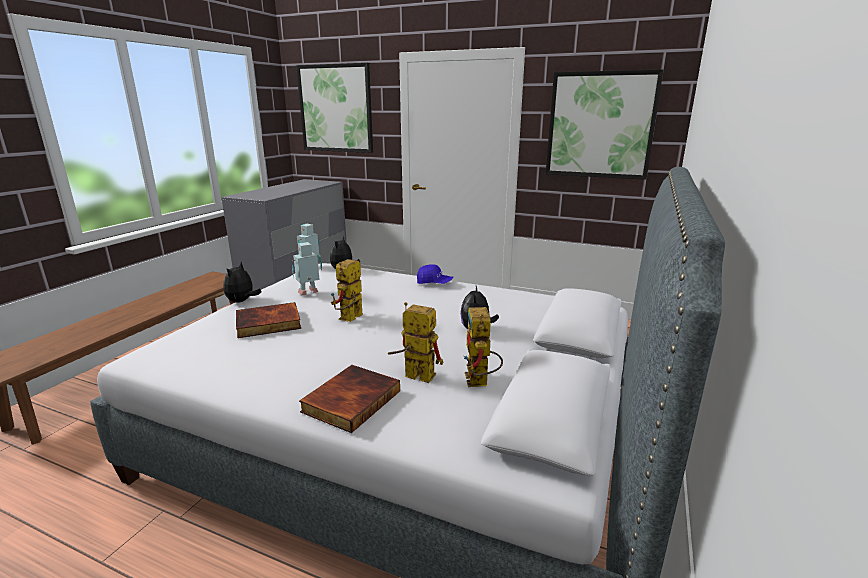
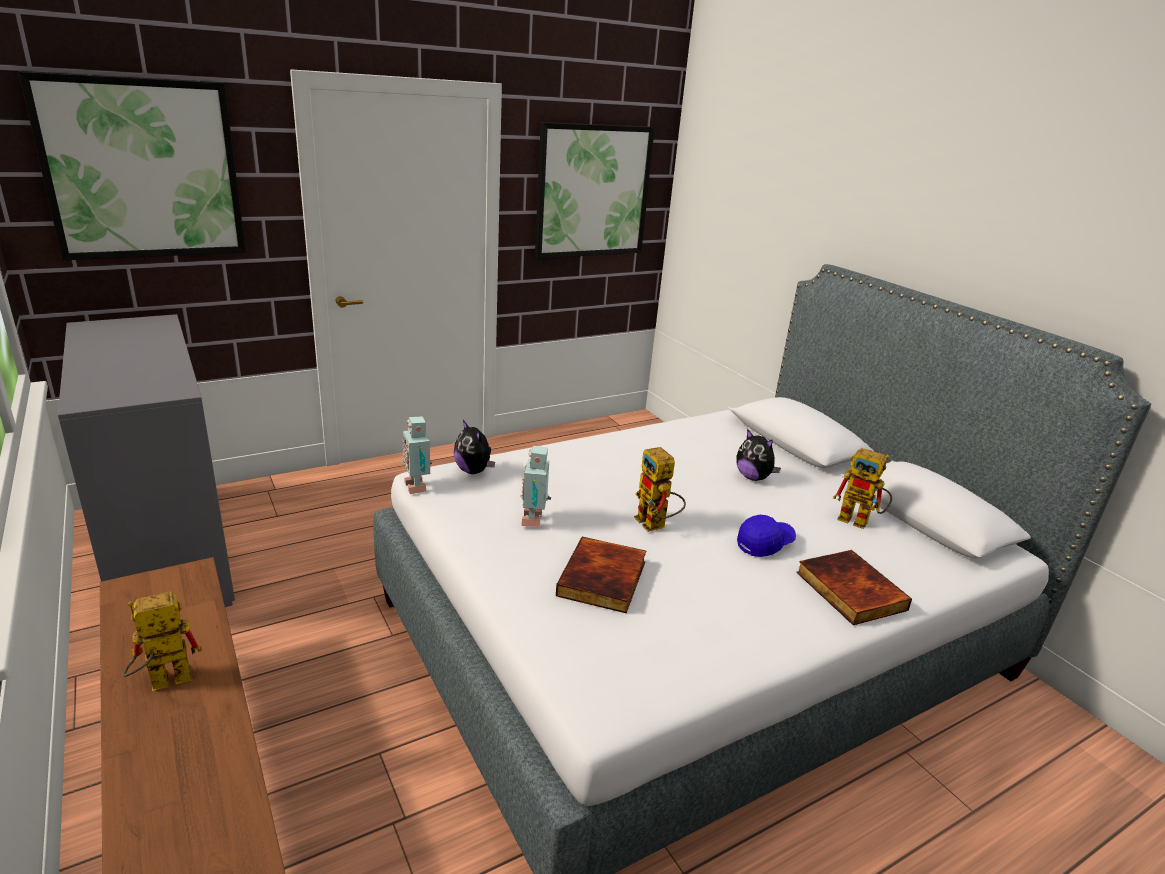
camera: 55 degrees left, 5 degrees up
(242, 301) = (485, 576): plush toy -> none
(413, 376) = (823, 544): toy robot -> toy robot (162, 684)
(434, 283) = (605, 444): blue cap -> blue cap (764, 544)

